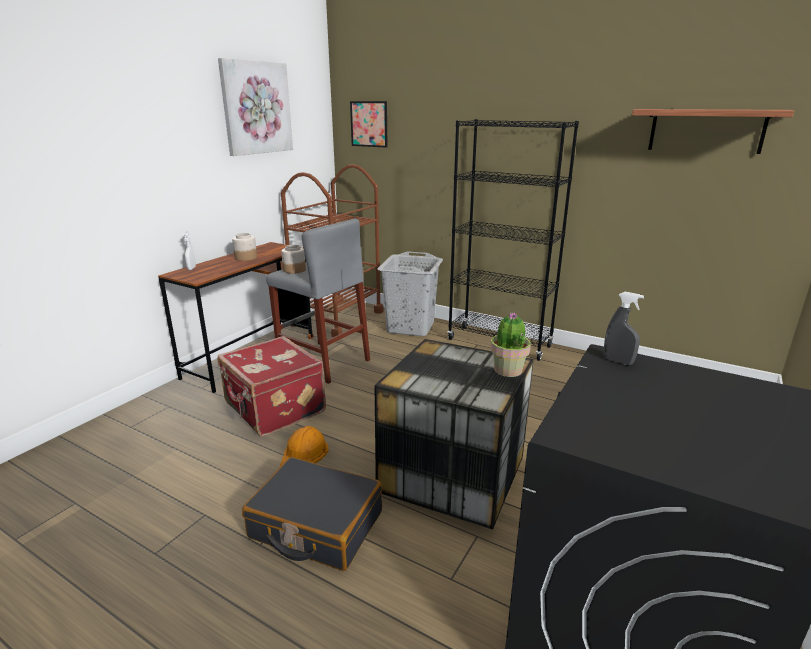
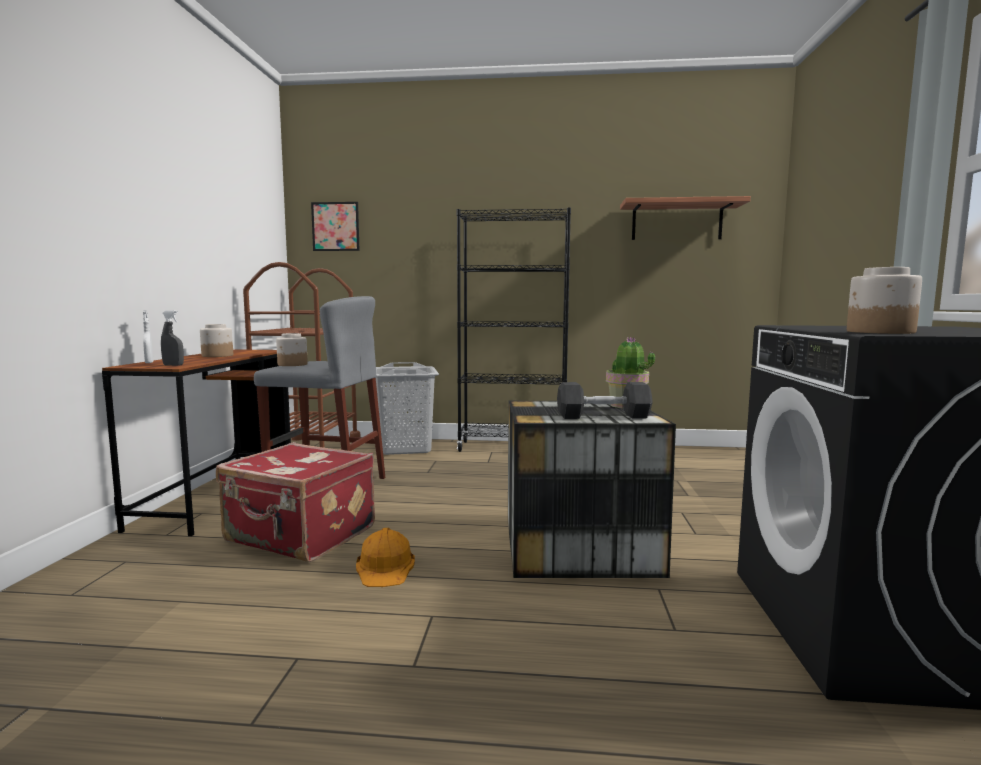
camera: 25 degrees left, 15 degrees down
(256, 108) = (217, 184): picture -> none
(316, 525) = (471, 626): black suitcase -> none
(458, 388) = (603, 416): none -> black dumbbell
(593, 426) = (880, 332): none -> jar
(618, 361) = (801, 326): grey spray bottle -> grey spray bottle (173, 365)

